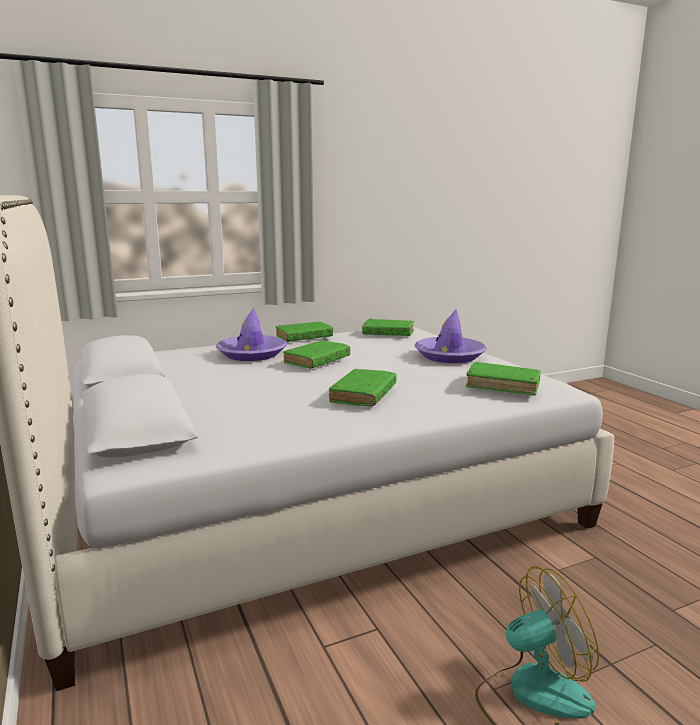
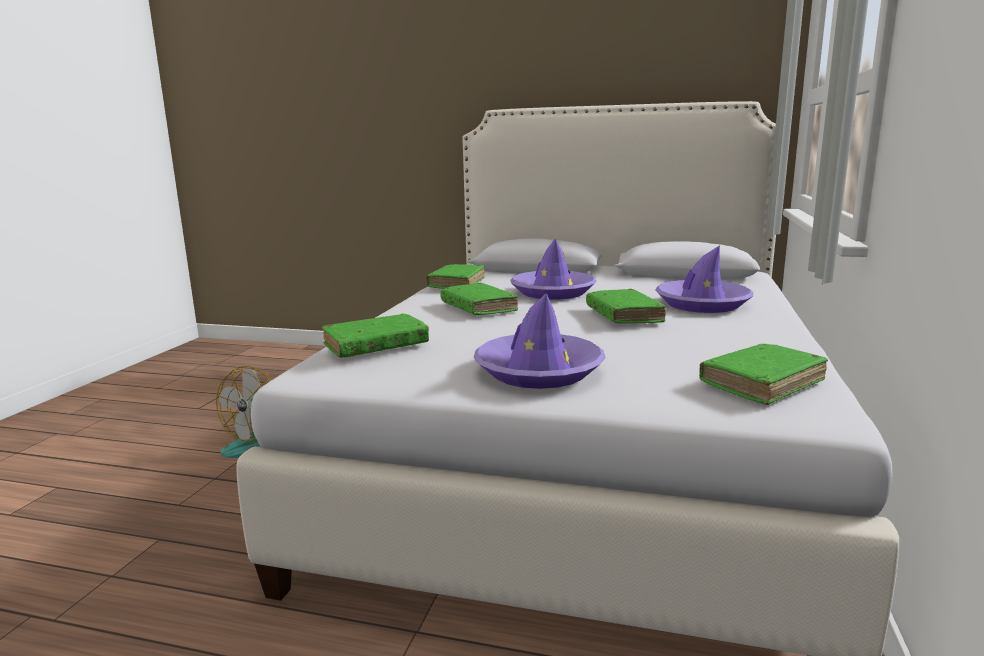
camera: 130 degrees right, 0 degrees up
(271, 389) = (552, 292): none -> purple hat
(304, 337) = (782, 334): green book -> green book (456, 284)

